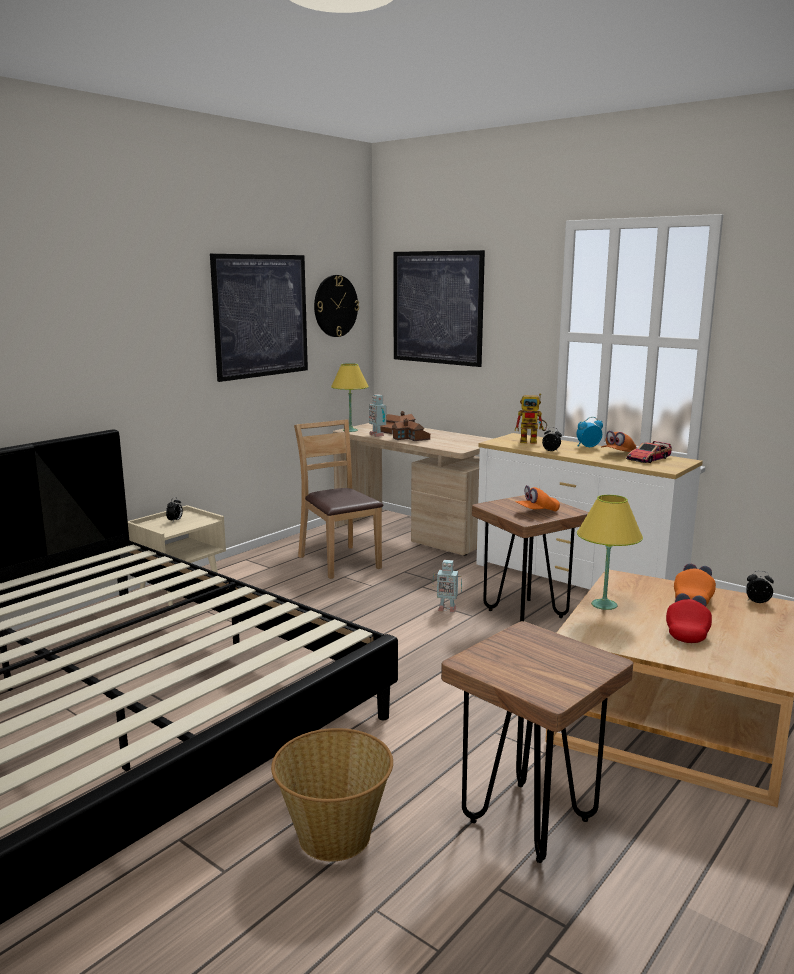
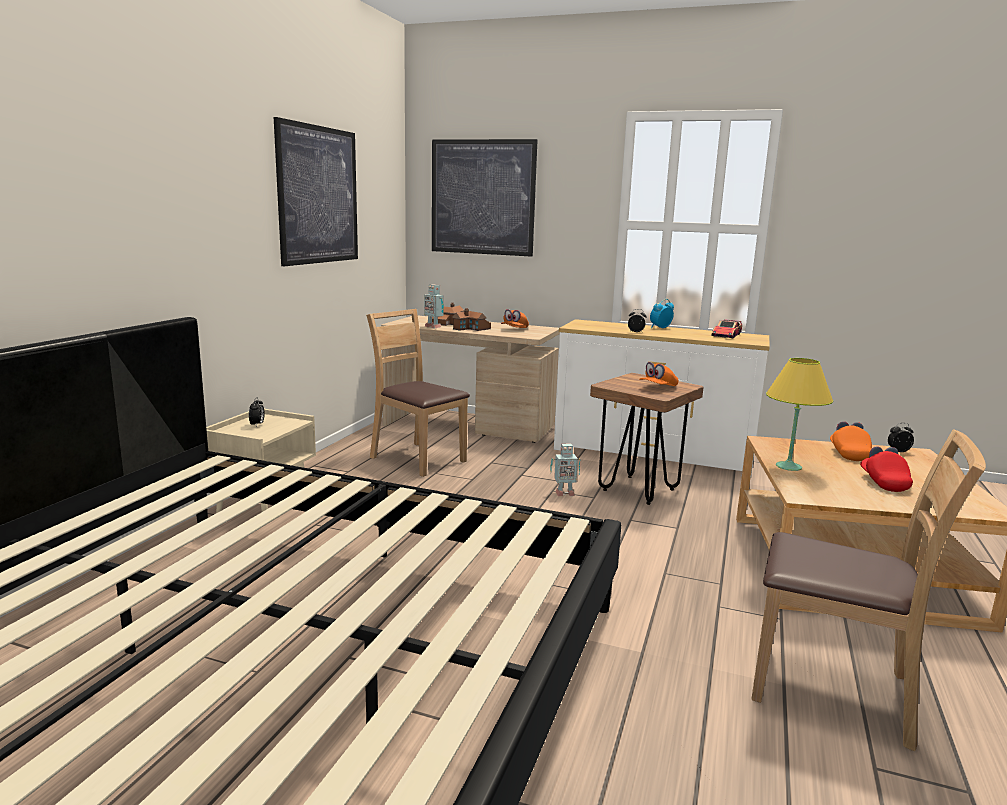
camera: 20 degrees left, 0 degrees up
(334, 834) = (671, 749): basket -> none
(335, 306) = (378, 192): wall clock -> none
(350, 430) = (399, 323): yellow table lamp -> none
(529, 821) = (833, 690): brown stool -> brown chair
(532, 441) = (605, 325): toy robot -> none
(618, 454) = (695, 332): orange cap -> orange cap (514, 329)

